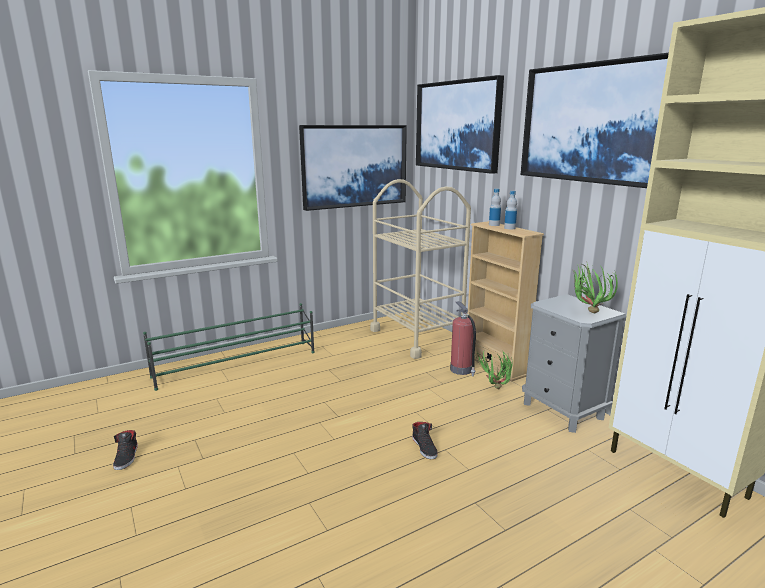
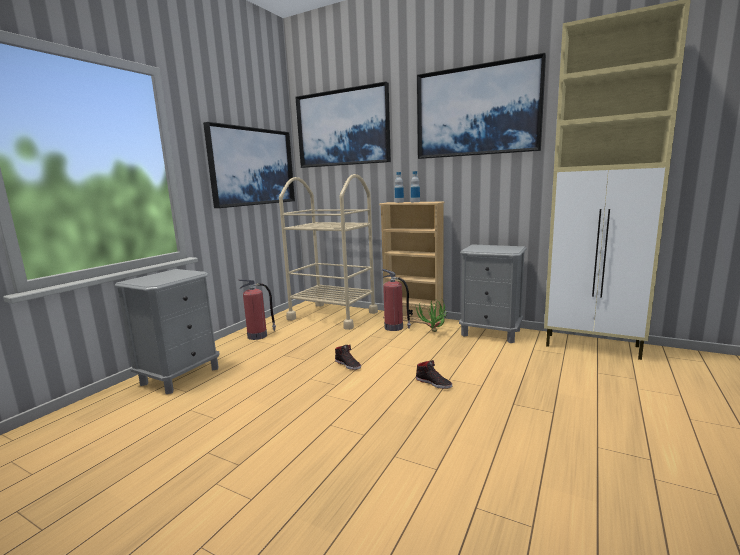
camera: 30 degrees left, 5 degrees down
(127, 457) = (134, 501): black shoe -> black shoe (348, 364)
(237, 364) = (180, 376): green shoe rack -> grey nightstand
(329, 341) = (258, 336): none -> fire extinguisher
(587, 312) = (504, 249): potted plant -> none

